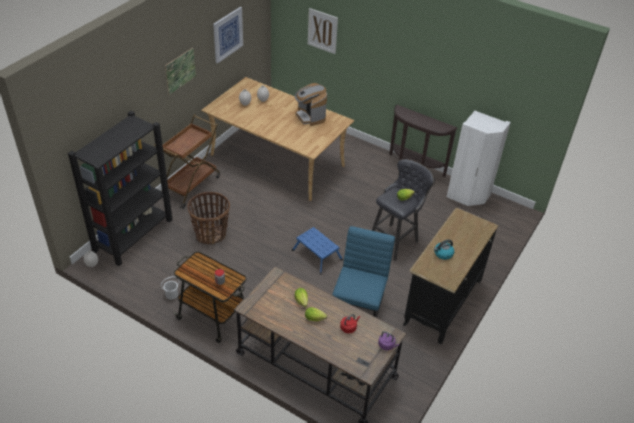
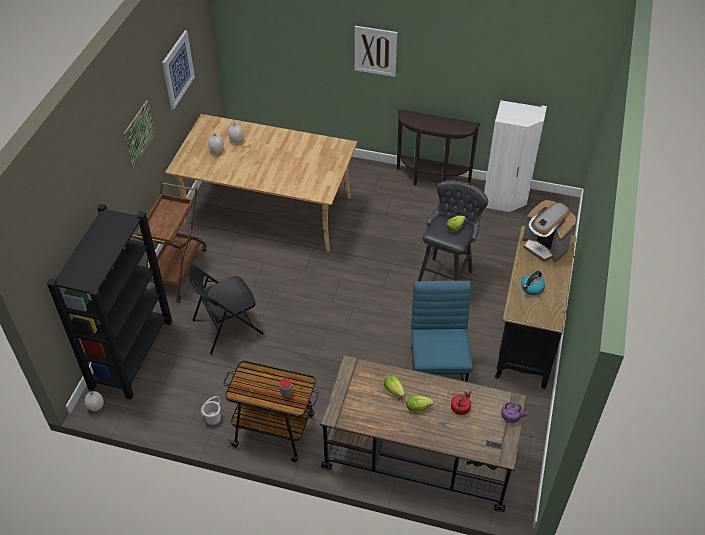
camera: 15 degrees left, 5 degrees up
(211, 234) = (227, 326): basket -> black chair
(310, 116) = (303, 149): coffee machine -> coffee machine (544, 246)
(317, 255) = (365, 319): blue step ladder -> none
(322, 31) = (289, 37): picture -> picture (375, 51)

